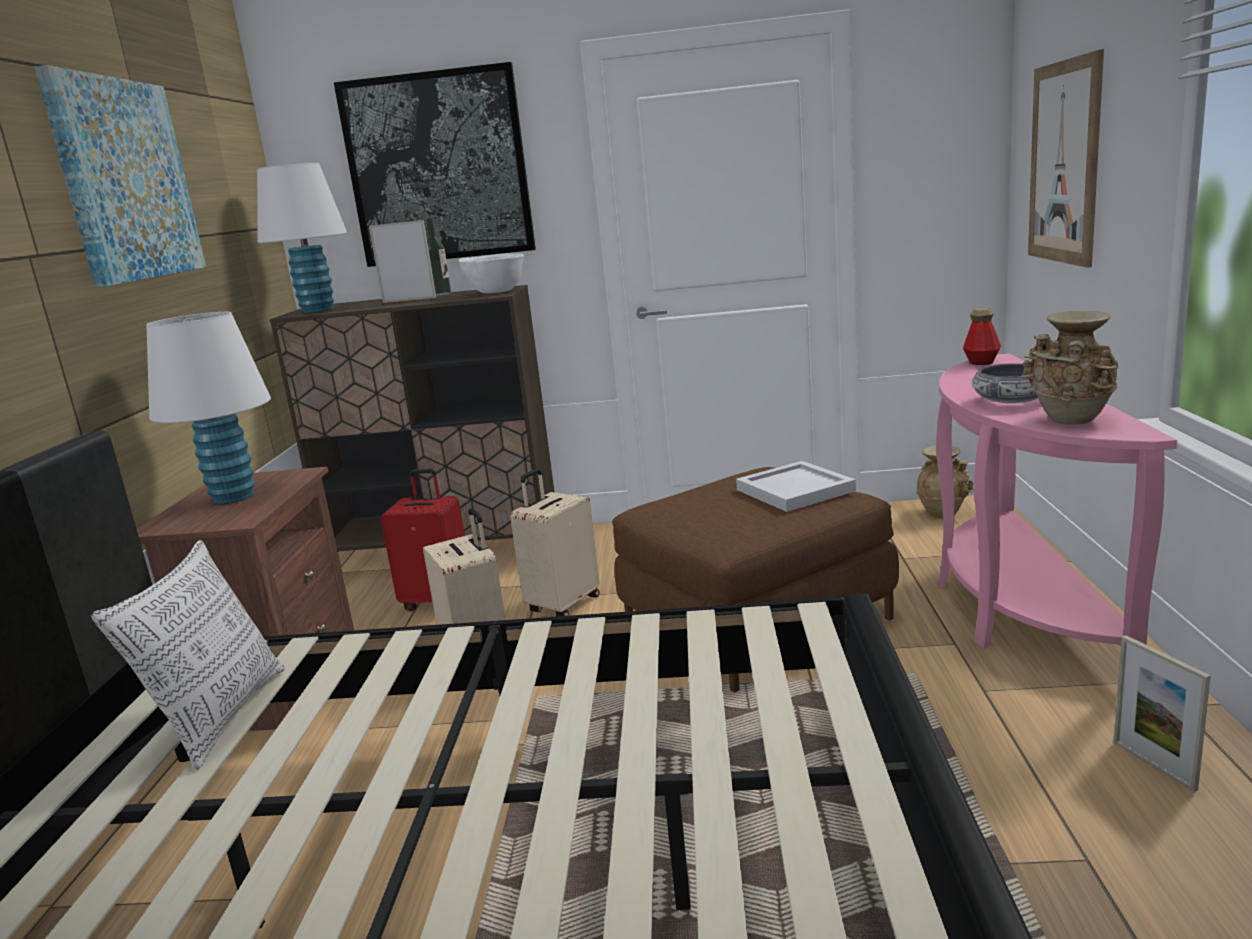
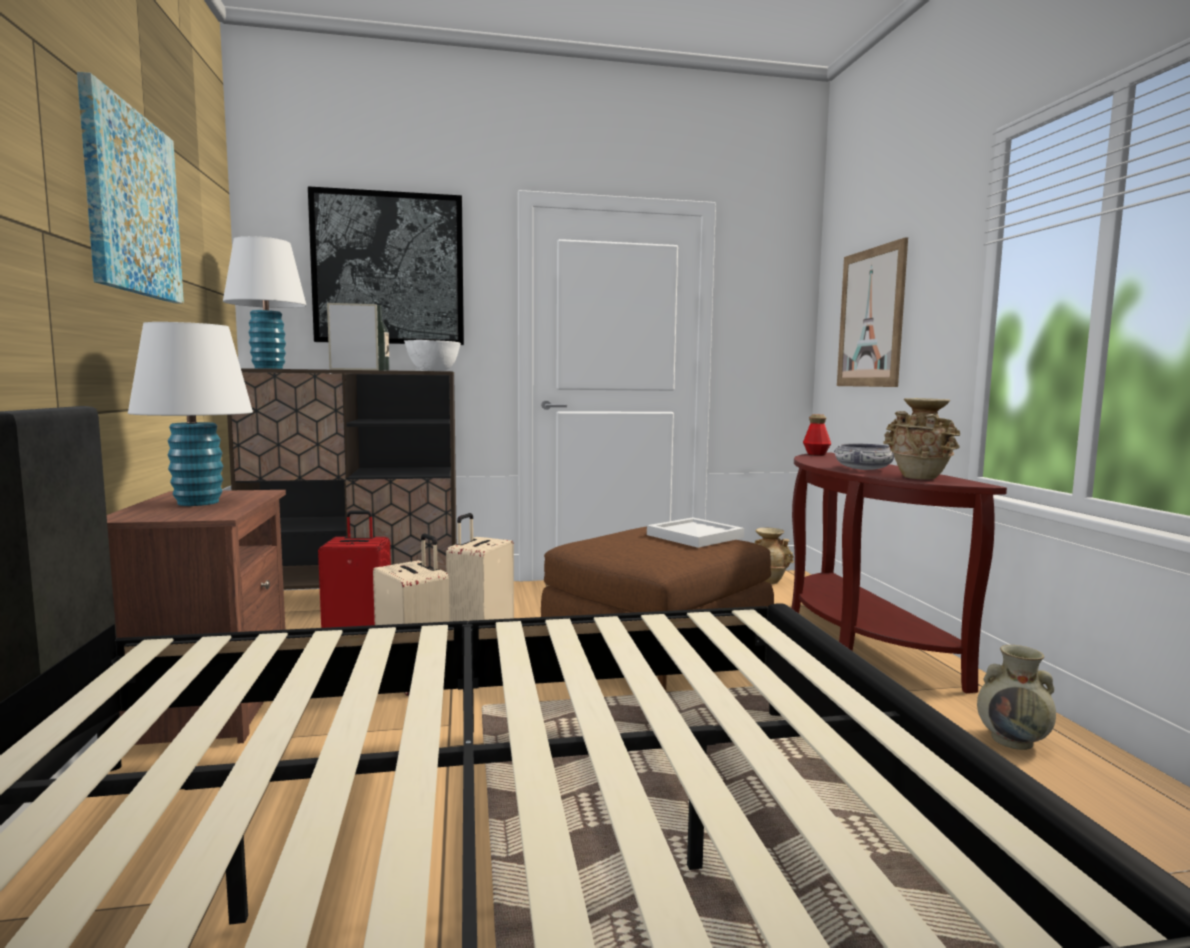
camera: 15 degrees left, 10 degrees down
(221, 717) = (203, 694): pillow -> none
(1015, 608) = (855, 640): pink console table -> brown console table
(1153, 765) = (1013, 740): picture frame -> beige vase

